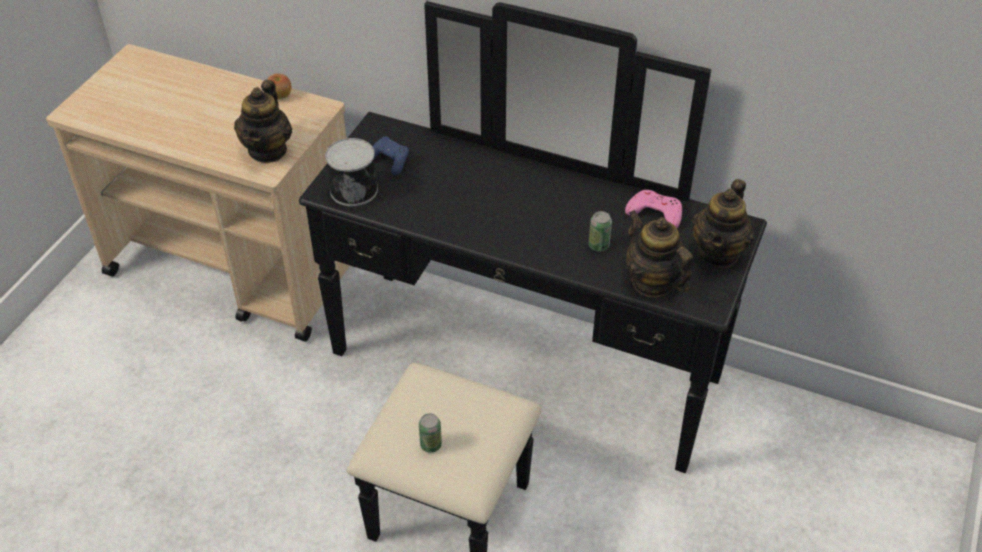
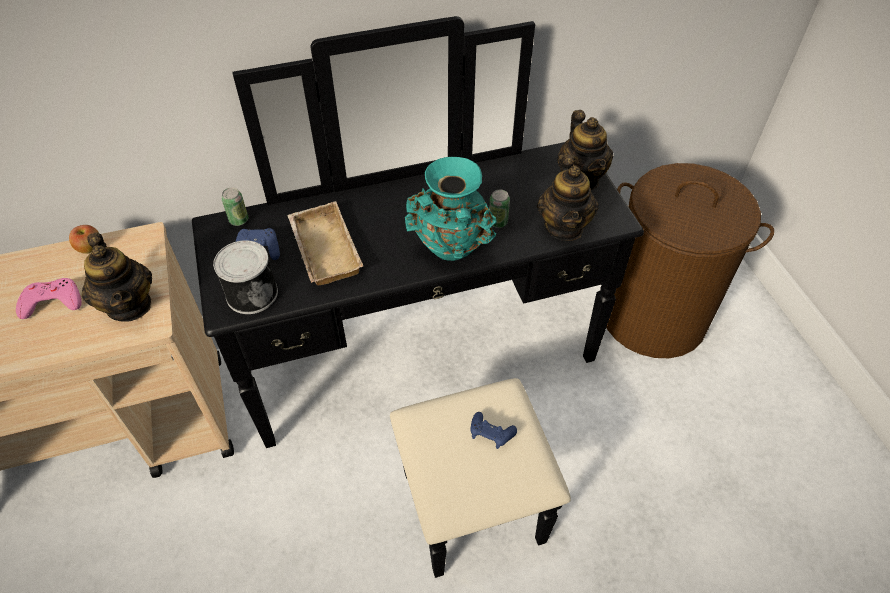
camera: 40 degrees left, 5 degrees up
(431, 445) = (481, 470): can -> can (239, 220)
(436, 186) = (322, 249): none -> beige tray
(464, 426) = (490, 435): none -> blue game controller
(534, 245) = (451, 250): none -> turquoise vase
(653, 282) = (564, 227): teapot -> teapot turned 105 degrees counterclockwise
(655, 213) = (509, 174): pink game controller -> pink game controller (52, 302)
(794, 475) = (653, 316): none -> brown laundry basket

